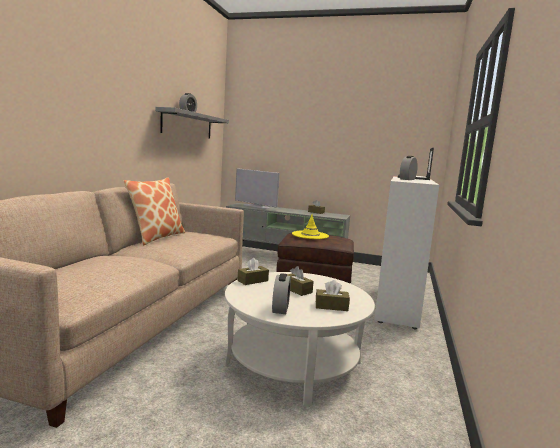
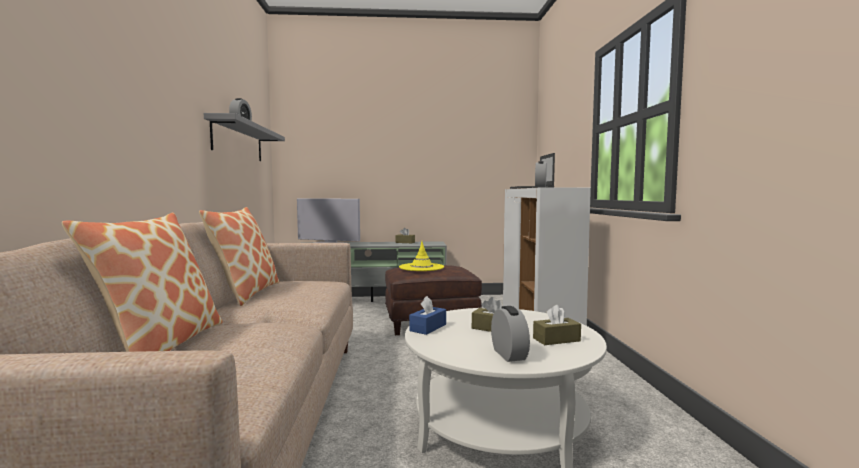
camera: 20 degrees left, 5 degrees down
(76, 262) = (161, 346): none -> pillow
(252, 281) = (428, 327): brown tissue box -> blue tissue box

